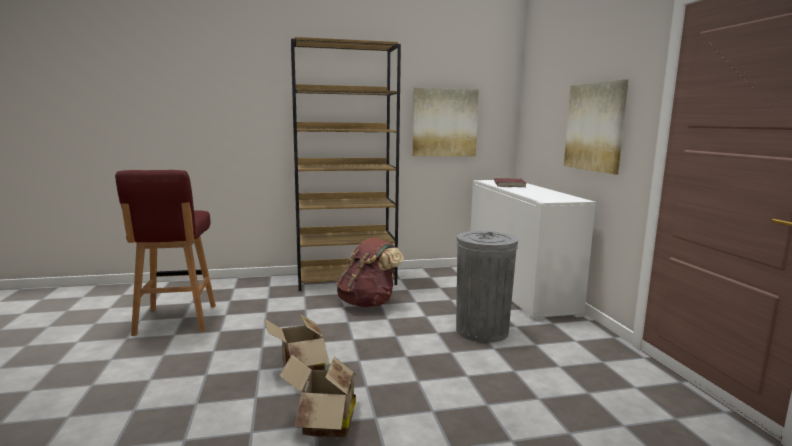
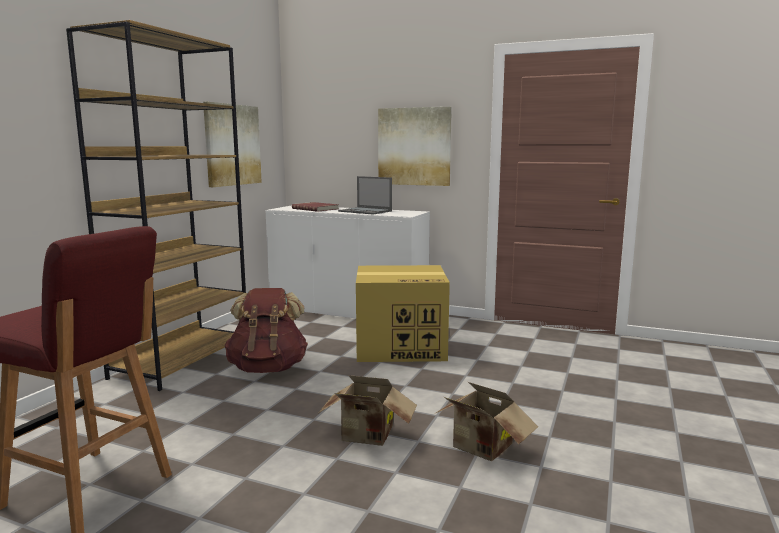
camera: 55 degrees left, 0 degrees up
(482, 331) = (402, 347): grey trash can -> cardboard box
(535, 192) = (366, 211): none -> laptop

